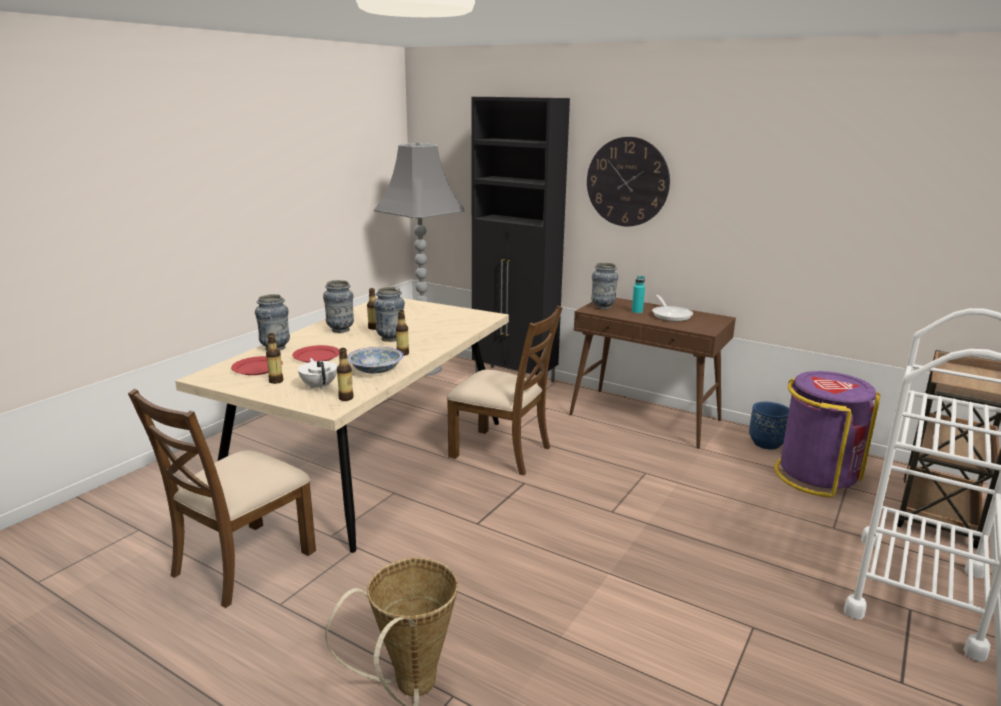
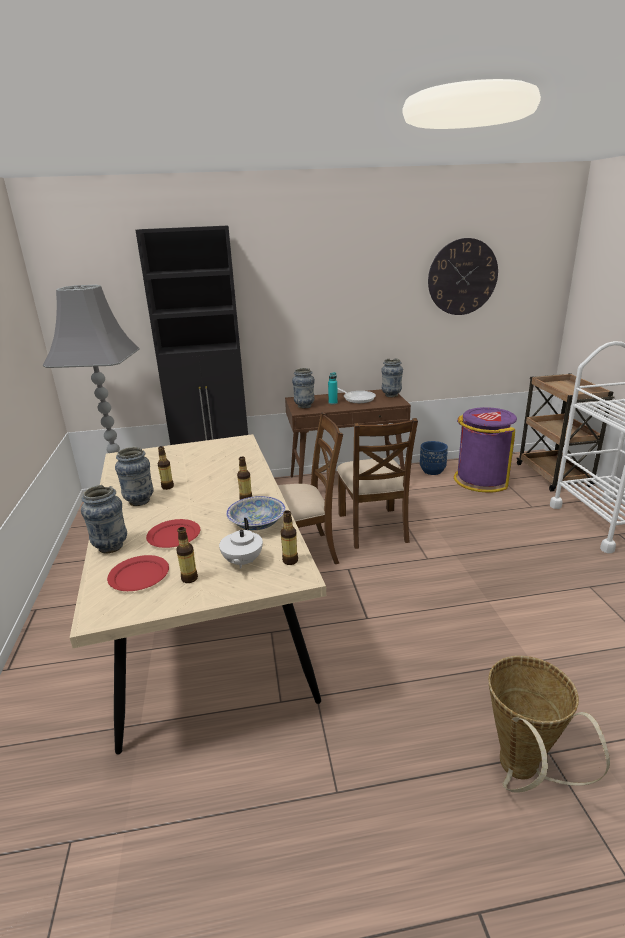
camera: 40 degrees left, 5 degrees up
(242, 563) = (243, 784): brown chair -> brown chair (373, 527)
(319, 386) = (242, 562): white teapot -> white teapot turned 105 degrees counterclockwise
(390, 338) = (205, 490): vase -> vase (391, 395)
(627, 182) = (292, 296): wall clock -> wall clock (462, 277)

